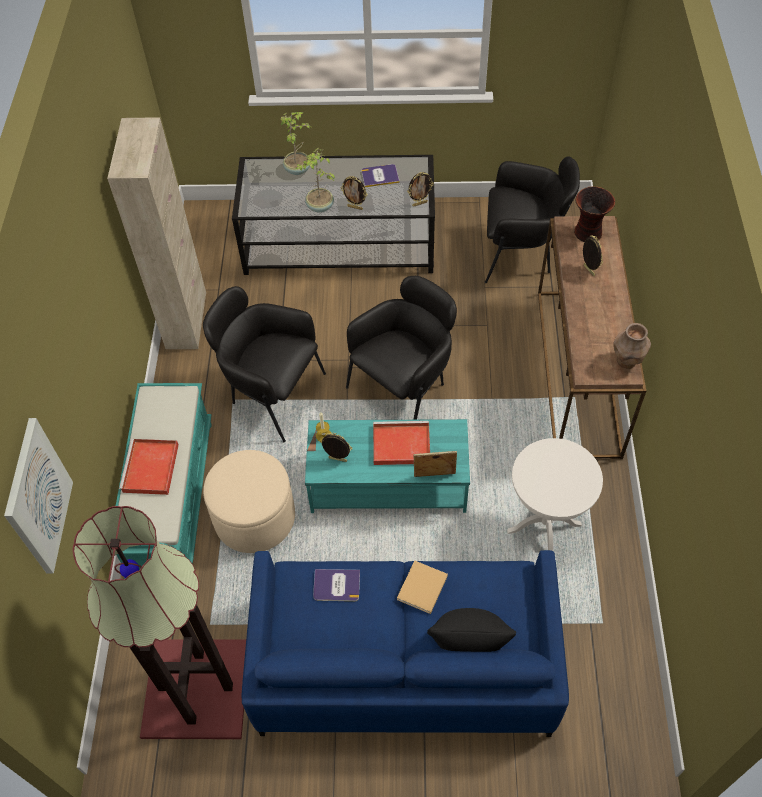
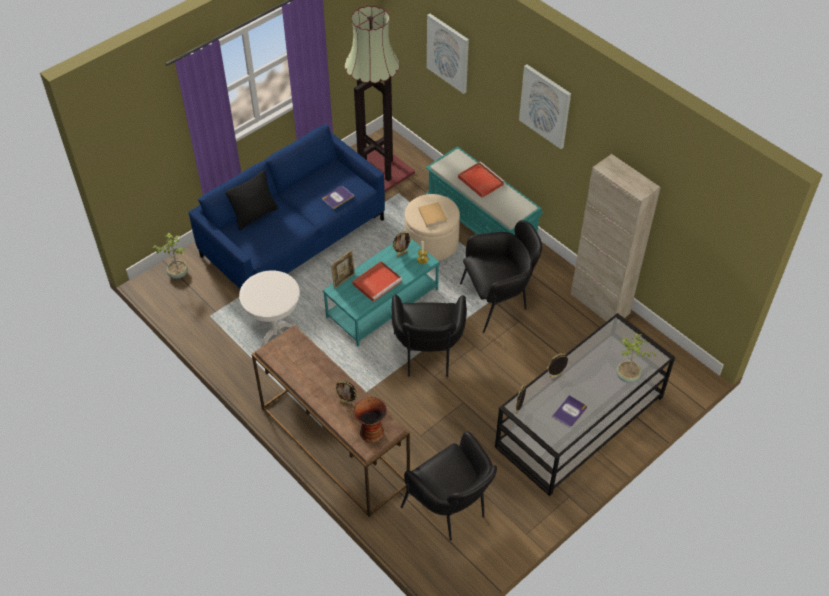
camera: 135 degrees right, 5 degrees down
(75, 284) = (545, 106): none -> picture
(319, 207) = (577, 360): potted plant -> potted plant (178, 273)
(421, 589) = (297, 221): beige book -> beige book (432, 214)
(521, 254) = (451, 509): black armchair -> black armchair turned 90 degrees counterclockwise
(626, 362) = (274, 358): brown vase -> none

